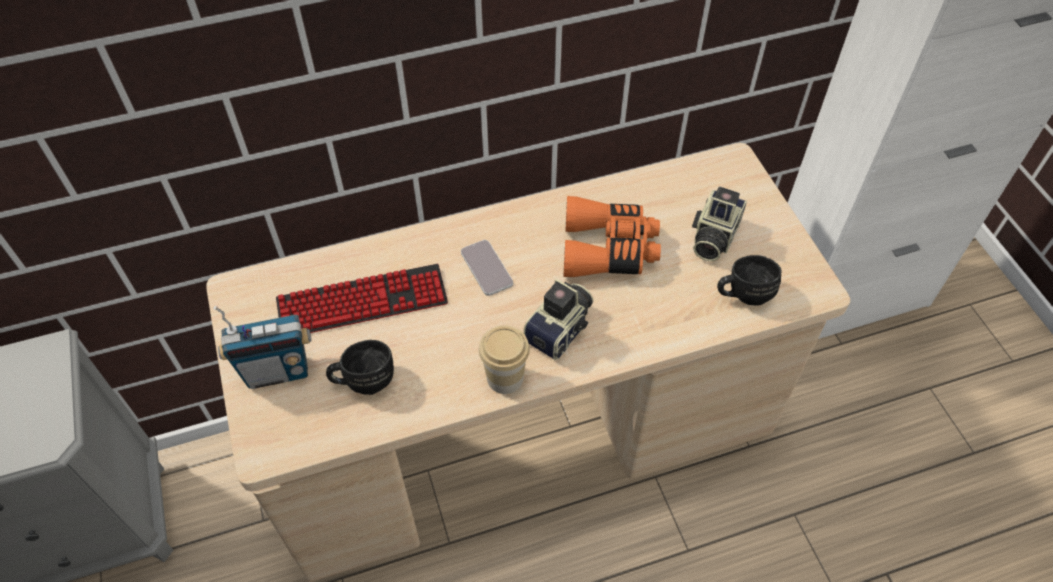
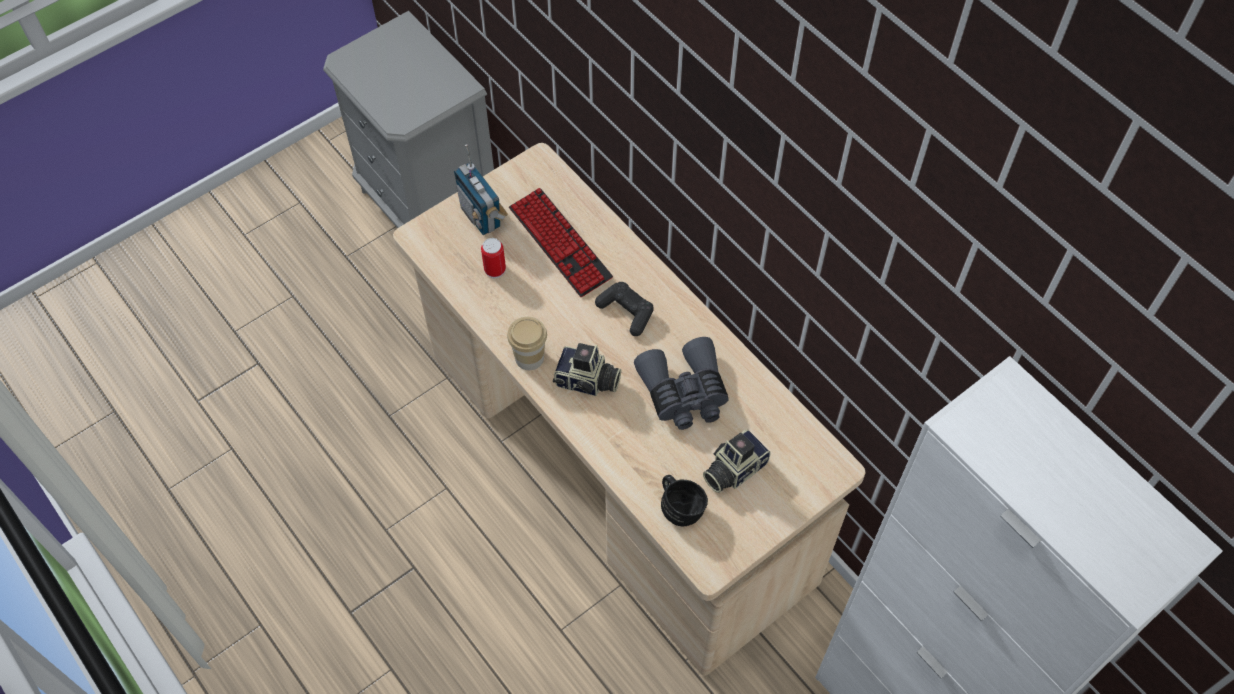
camera: 70 degrees right, 5 degrees up
(363, 379) = (495, 269): black mug -> can
(486, 268) = (626, 312): phone -> black game controller
(609, 249) = (684, 393): orange binoculars -> grey binoculars
(712, 237) = (733, 469): camera -> camera turned 45 degrees counterclockwise

